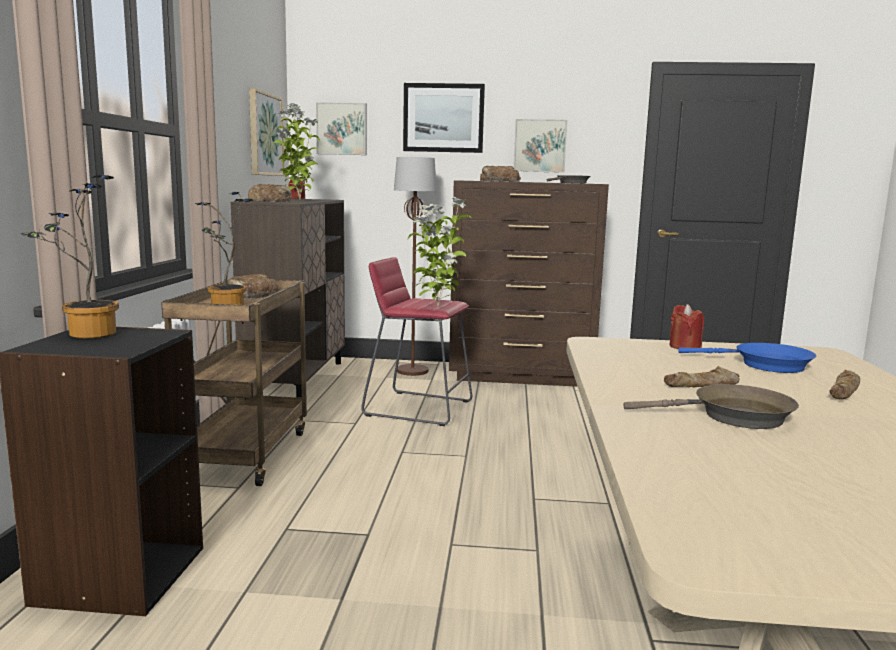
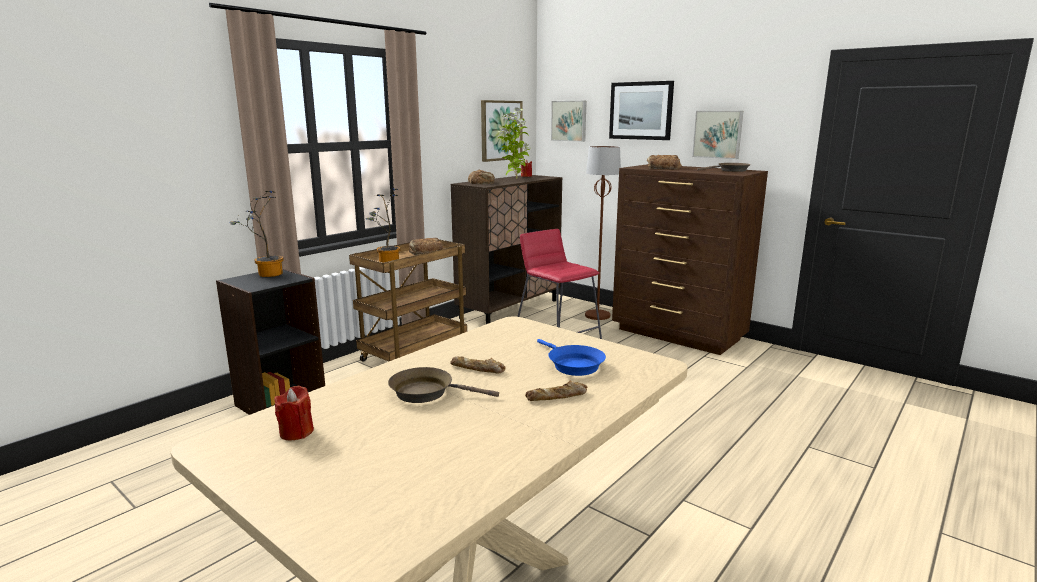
camera: 35 degrees right, 5 degrees up
(437, 307) = (560, 272): potted plant -> none
(684, 347) = (563, 338): red candle -> red candle (296, 432)
(734, 417) = (427, 392): brown frying pan -> brown frying pan turned 150 degrees clockwise

